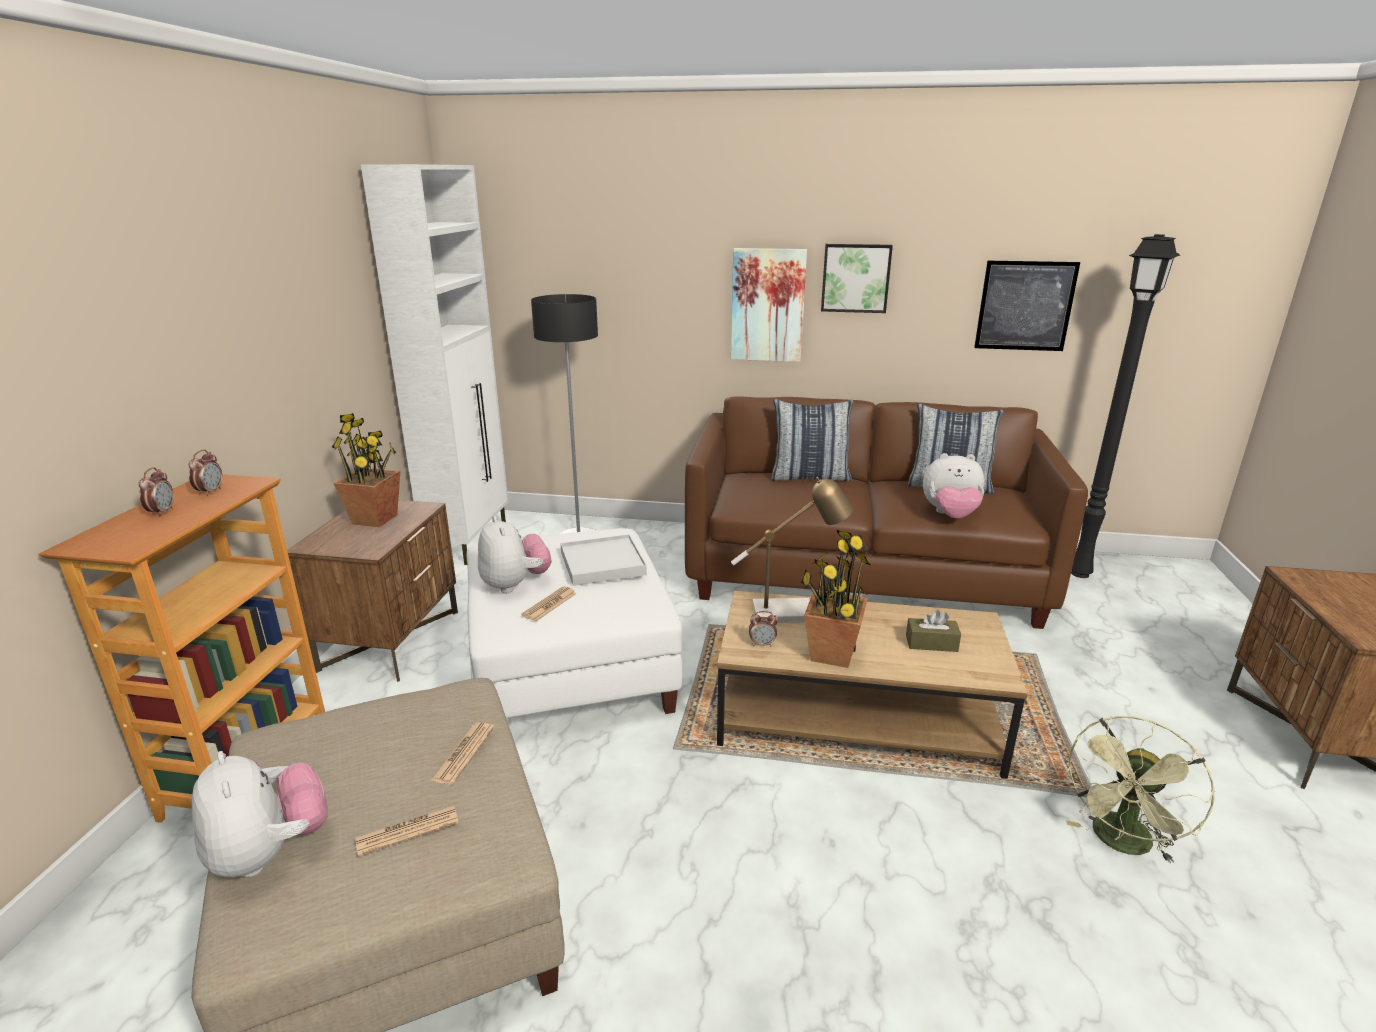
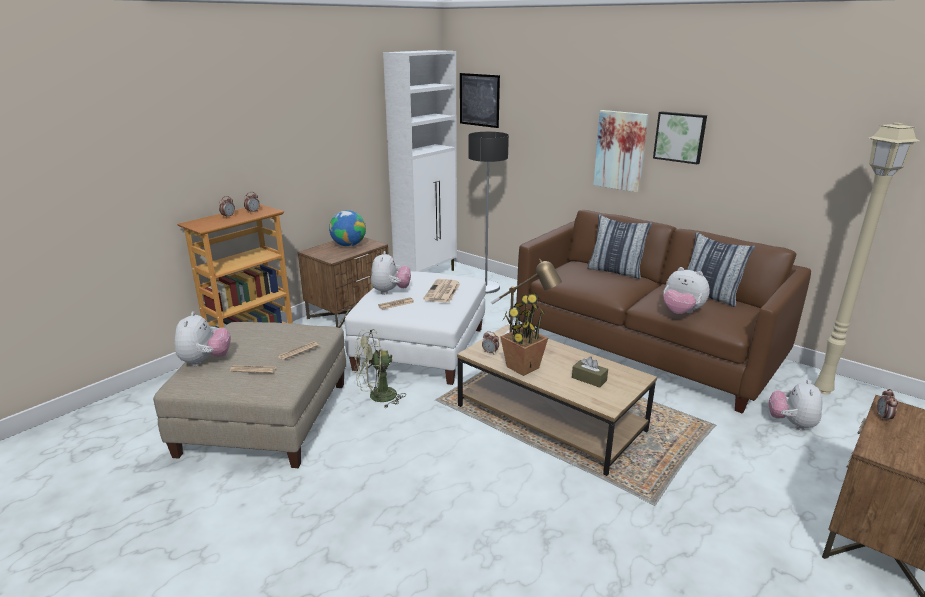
camera: 30 degrees right, 0 degrees up
(375, 519) = (348, 245): potted plant -> globe
(603, 563) = (442, 292): white tray -> newspaper
(1025, 306) = (807, 170): picture -> picture (479, 100)
(1081, 575) = (823, 391): black floor lamp -> beige floor lamp
(1098, 625) = (791, 424): none -> plush toy
(1121, 844) = (641, 530): green fan -> green fan (377, 397)
(1312, 592) = (883, 417): none -> alarm clock

